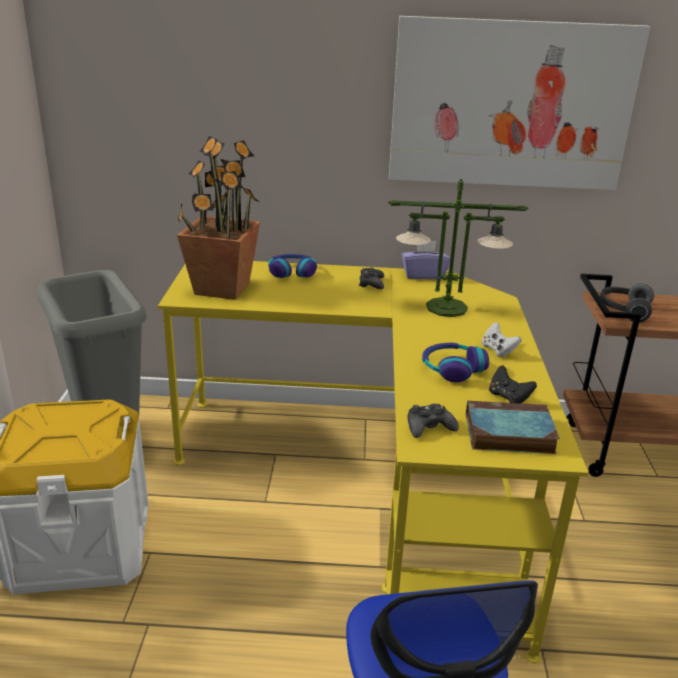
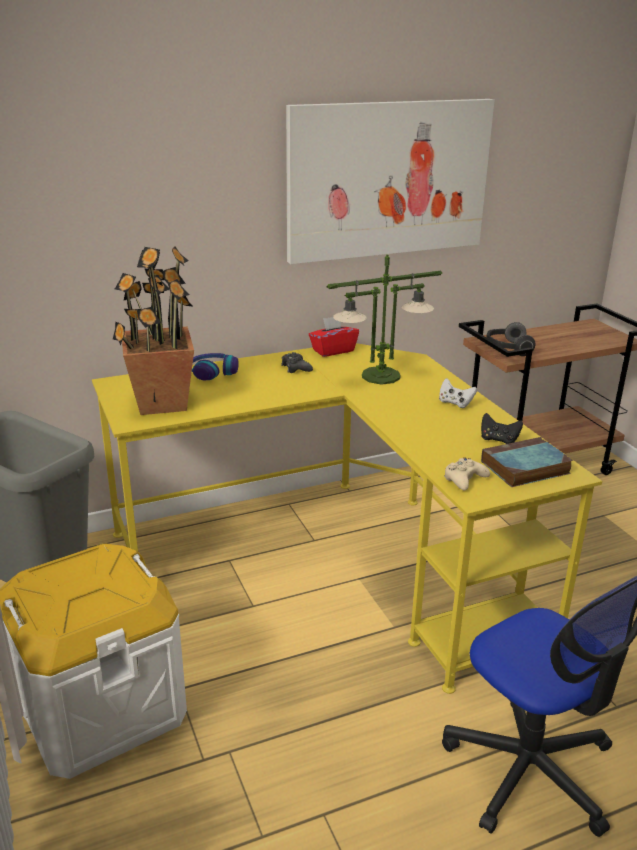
camera: 25 degrees left, 0 degrees up
(423, 275) = (333, 350): purple tissue box -> red tissue box
(429, 427) = (464, 479): black game controller -> beige game controller
(452, 369) = (436, 427): headphones -> none

